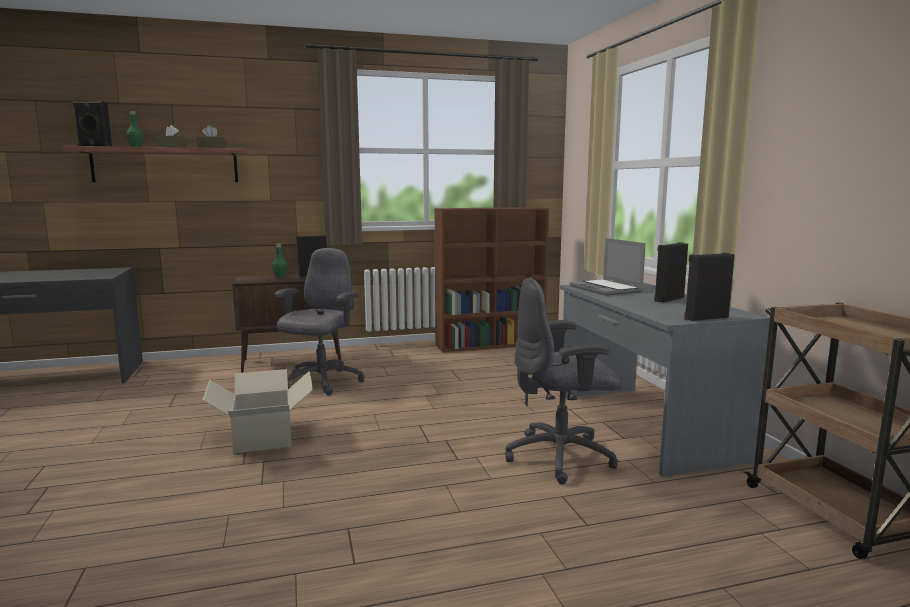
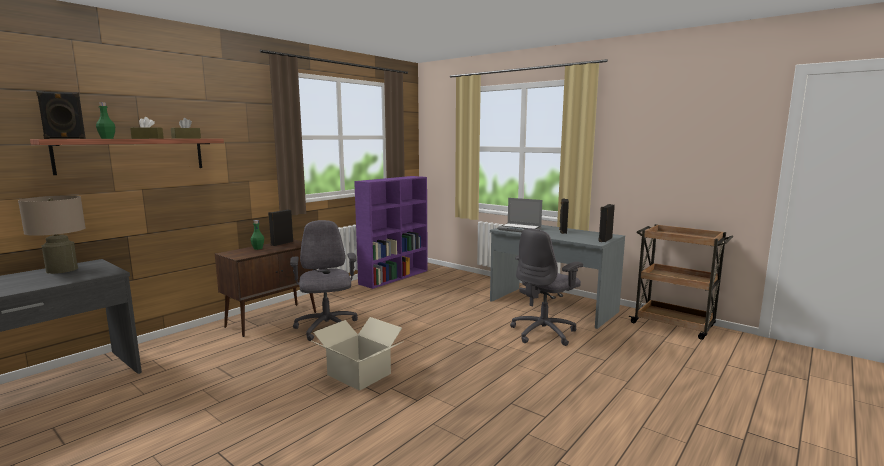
camera: 35 degrees left, 0 degrees up
(85, 271) = (62, 270): none -> beige table lamp
(491, 344) = (395, 277): brown bookcase -> purple bookcase

